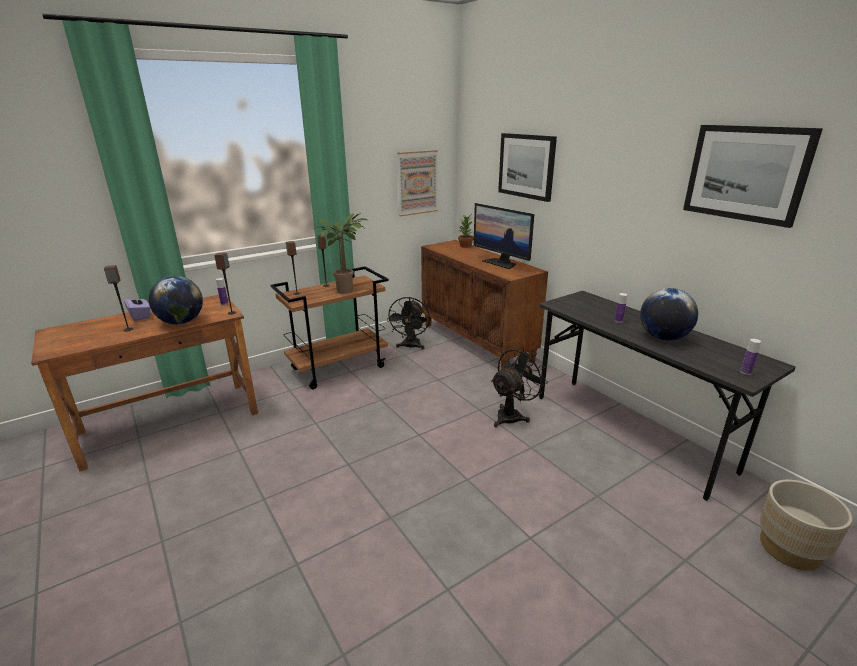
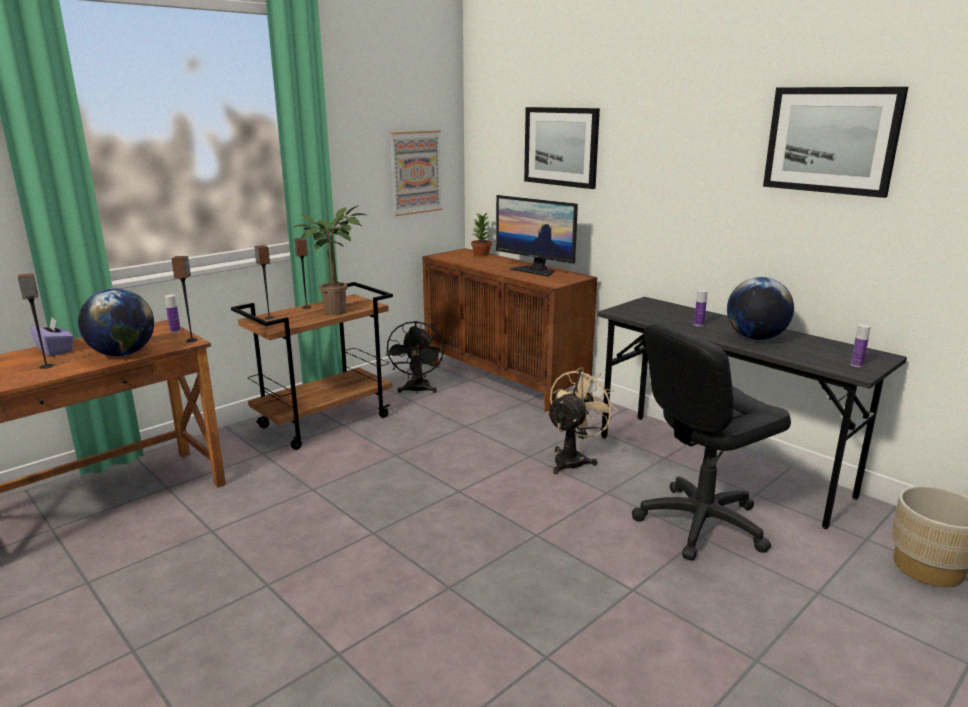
camera: 10 degrees left, 5 degrees down
(512, 415) = (573, 459): black fan -> beige fan
(600, 483) = (700, 523): none -> black office chair

